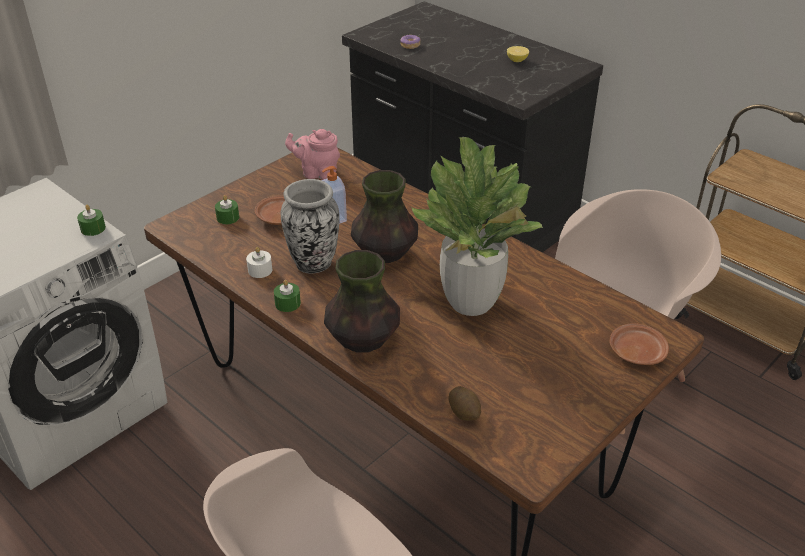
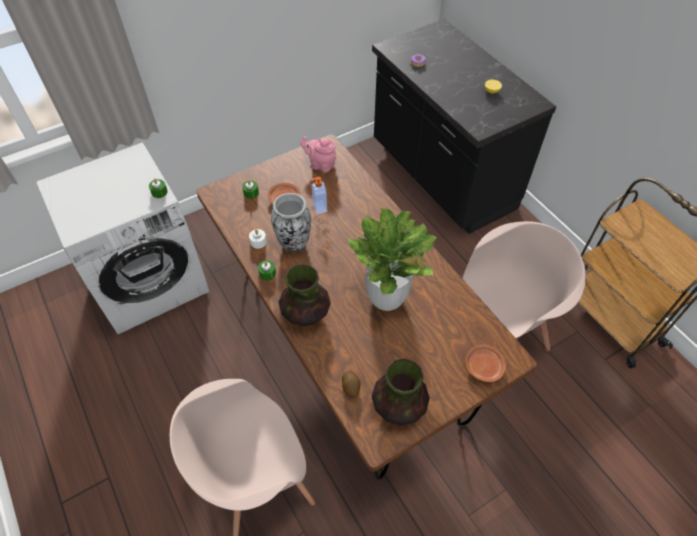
camera: 15 degrees right, 15 degrees up
(384, 253) = (343, 244): vase -> vase (398, 406)

